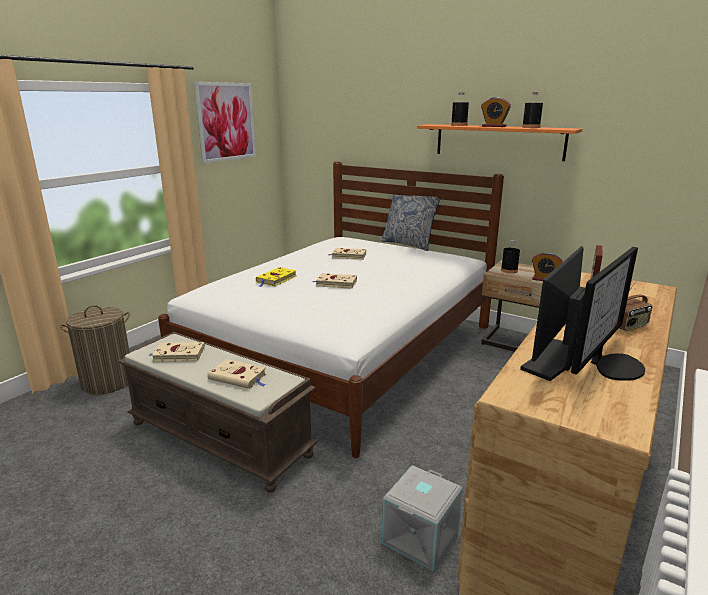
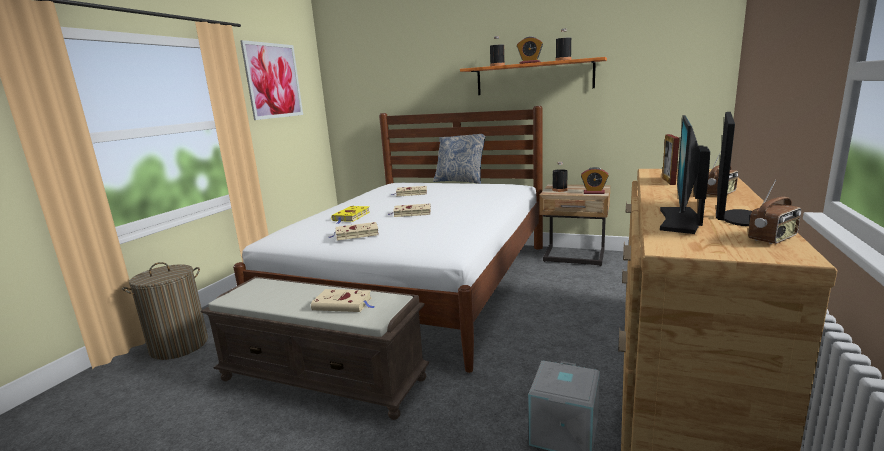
camera: 10 degrees left, 5 degrees down
(177, 355) = (268, 295): beige book -> beige book (355, 234)
(623, 402) = (773, 238): none -> radio

